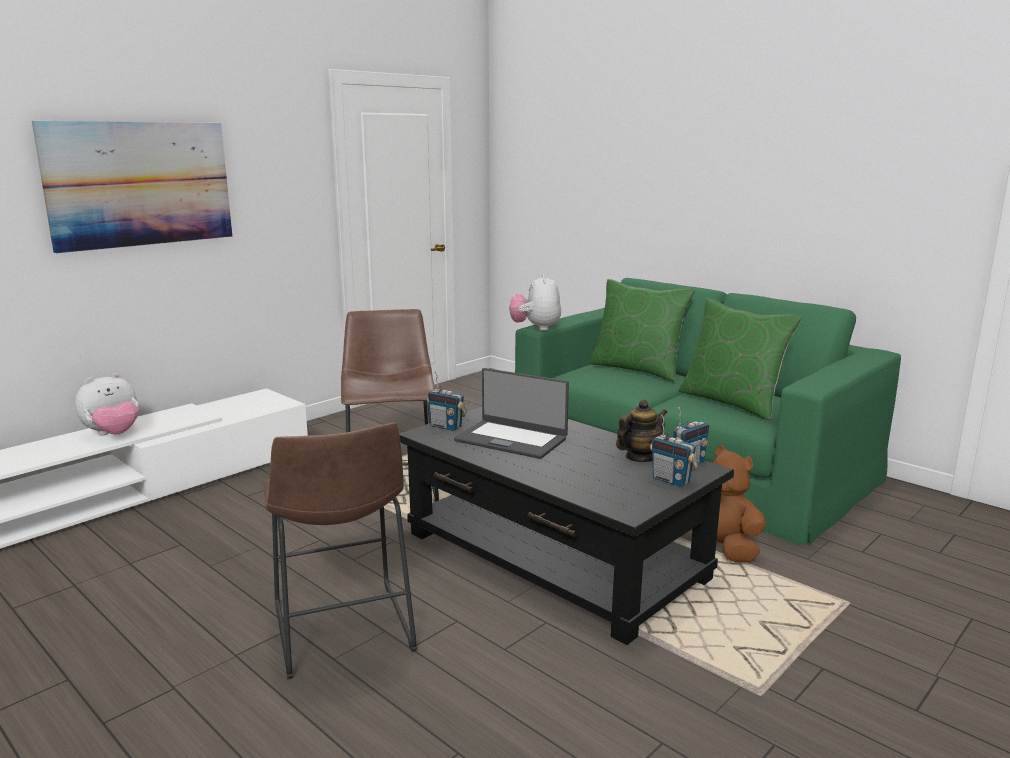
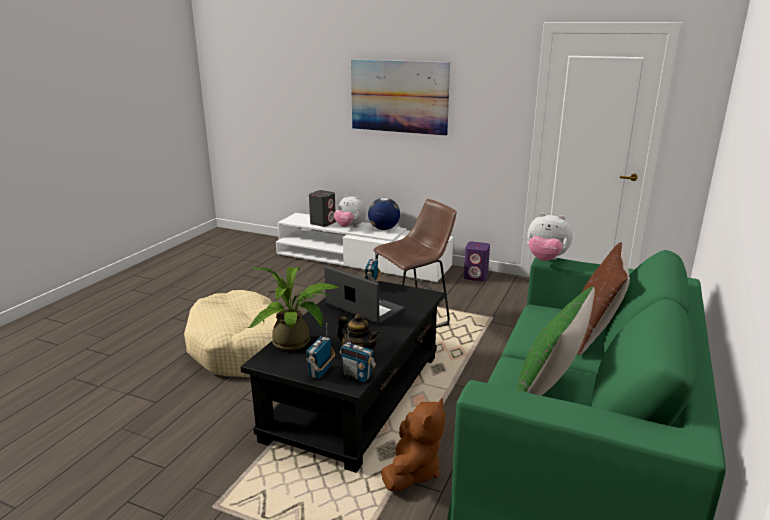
camera: 70 degrees right, 5 degrees up
(49, 450) = (323, 223): none -> grey speaker
(168, 415) = (383, 229): none -> globe
(320, 428) = (476, 276): none -> purple speaker
(343, 634) = (244, 348): brown stool -> beige dog bed
(511, 439) = (364, 308): laptop -> laptop turned 120 degrees clockwise
(535, 328) = (545, 260): plush toy -> plush toy turned 135 degrees counterclockwise
(587, 487) = (296, 343): none -> potted plant
(637, 369) = (594, 334): green pillow -> brown pillow

